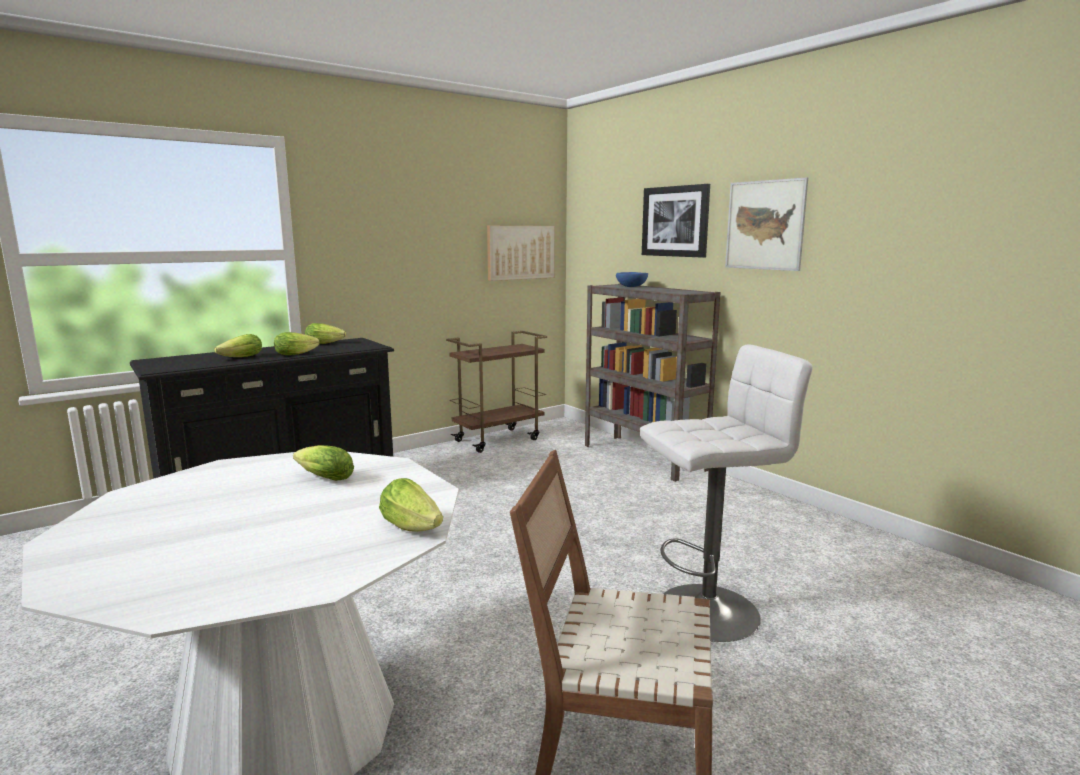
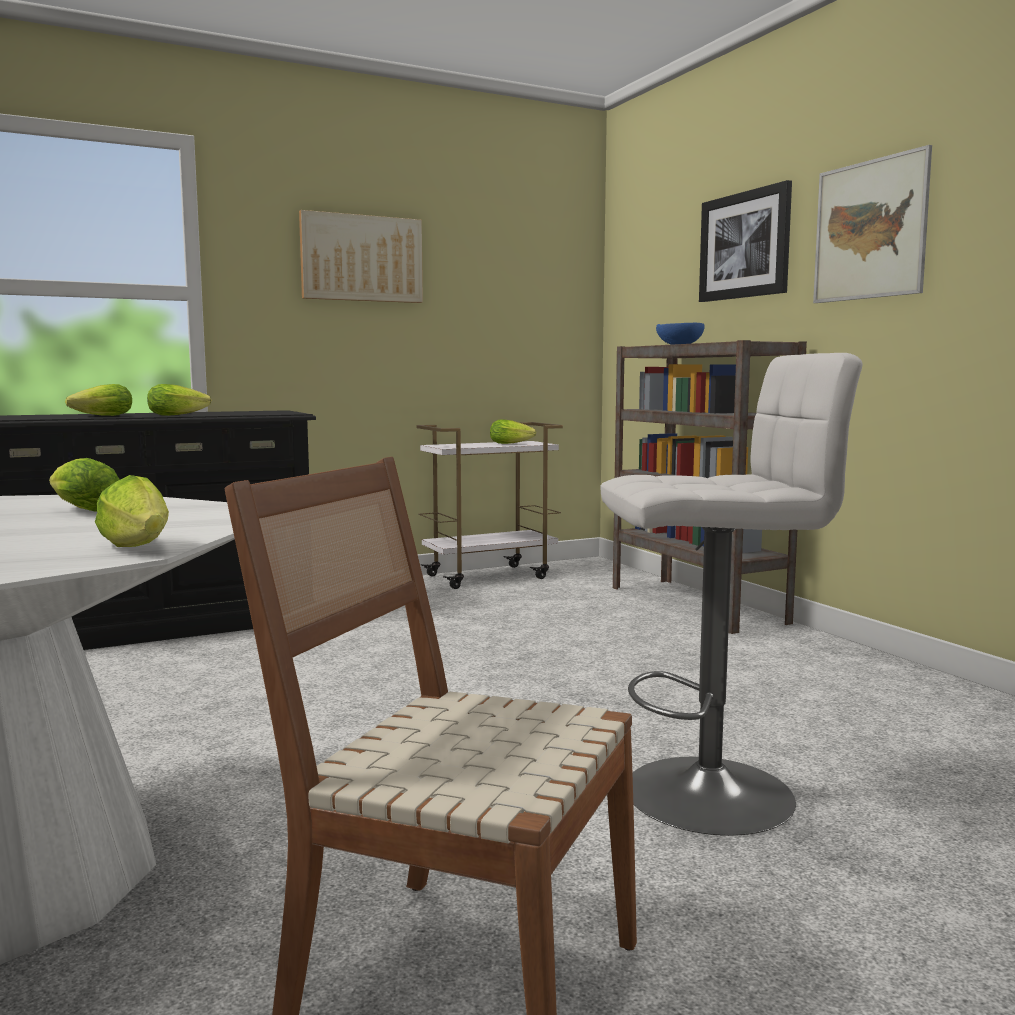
camera: 10 degrees right, 5 degrees down
(326, 343) = (232, 411): lettuce -> lettuce (513, 443)
(499, 440) = (491, 576): brown cart -> white cart
(520, 252) = (532, 310): picture -> picture (361, 258)

